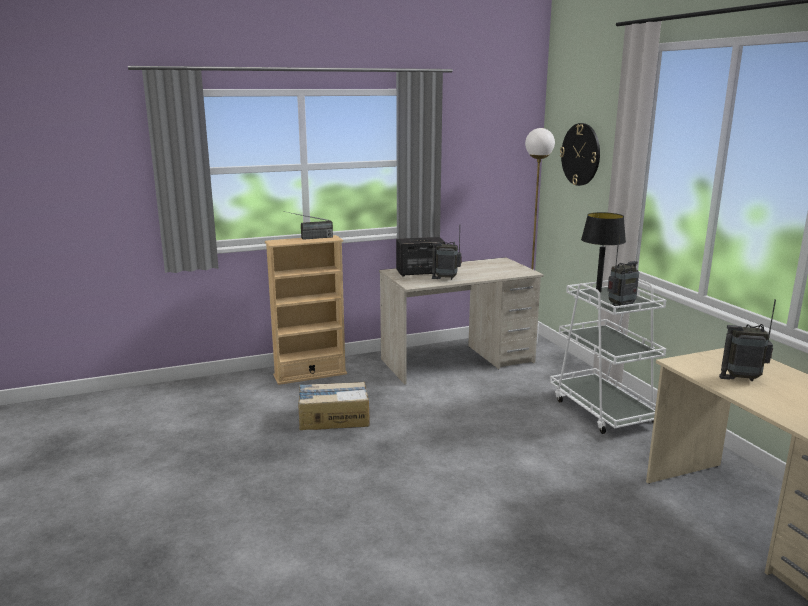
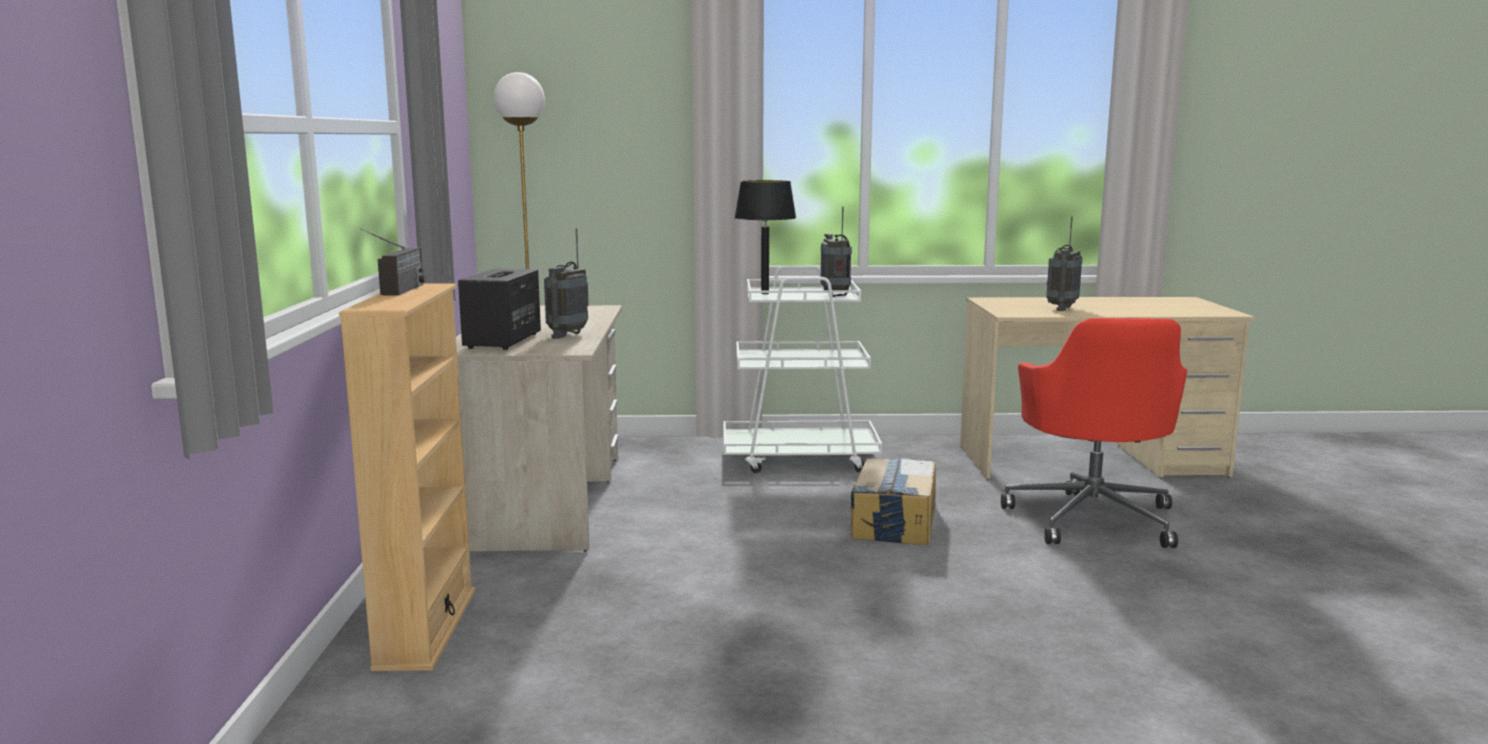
camera: 70 degrees left, 5 degrees down
(333, 417) = (662, 629): cardboard box -> cardboard box (894, 521)
(581, 154) = (585, 115): wall clock -> none
(609, 536) = (1092, 518): none -> red office chair

